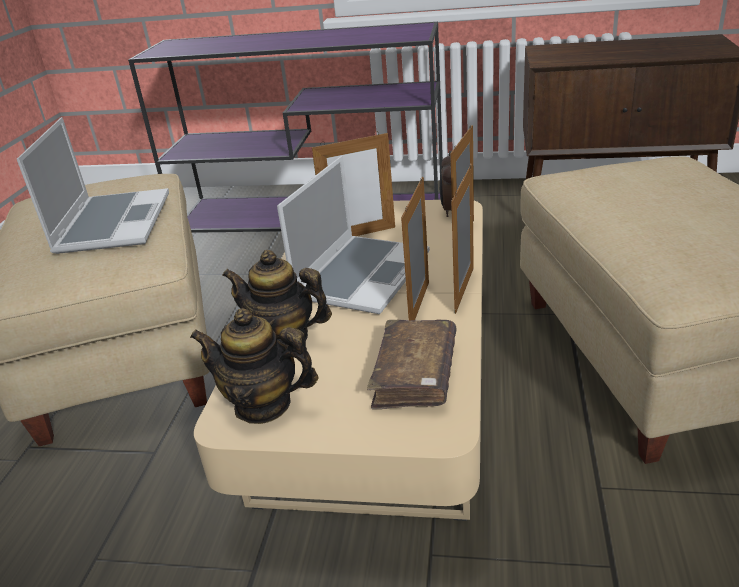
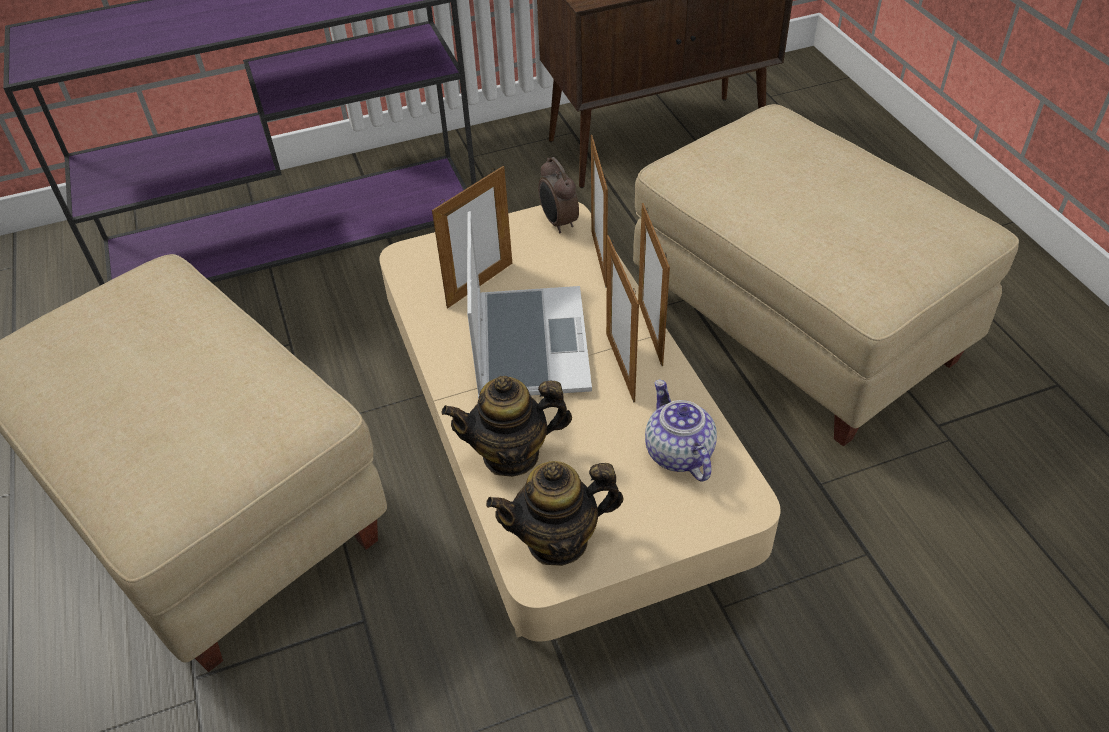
camera: 30 degrees left, 15 degrees up
(113, 223) = (194, 370): laptop -> none
(415, 375) = (677, 453): brown book -> teapot

